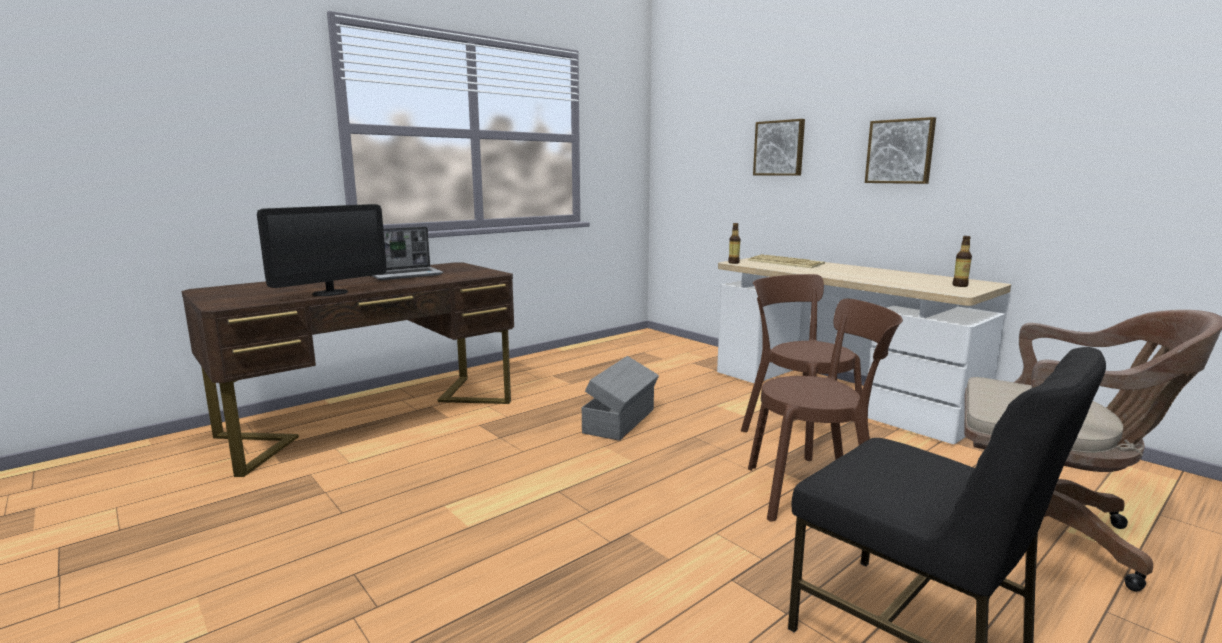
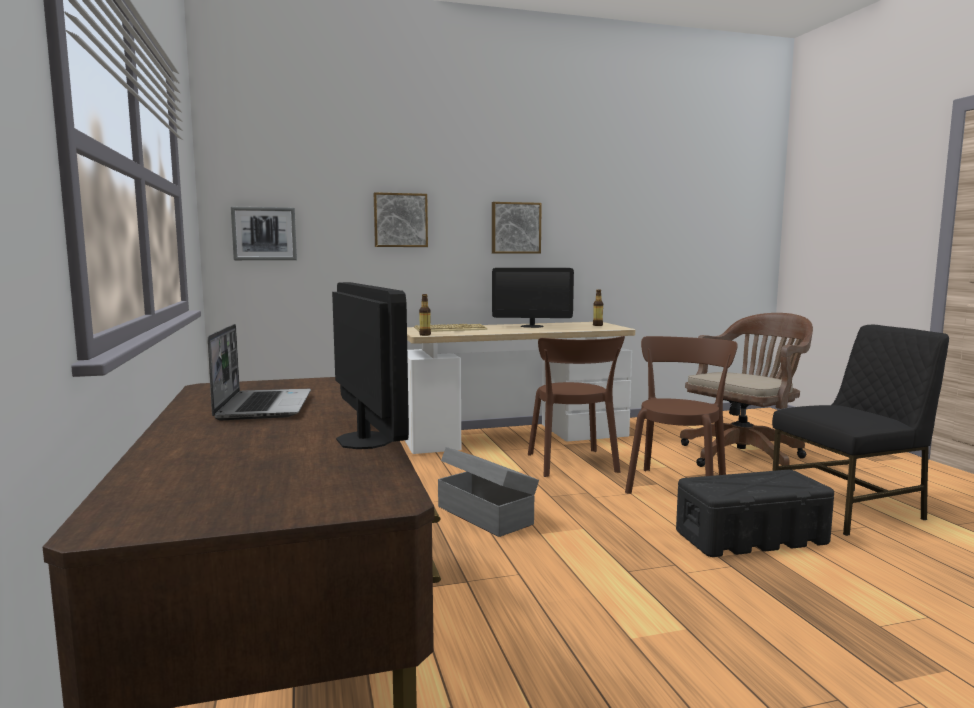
camera: 65 degrees left, 5 degrees down
(683, 164) = (264, 233): none -> picture
(701, 551) = (752, 537): none -> black storage box
(797, 432) = (573, 464): brown chair -> brown chair turned 90 degrees counterclockwise
(877, 273) = (532, 326): none -> monitor

